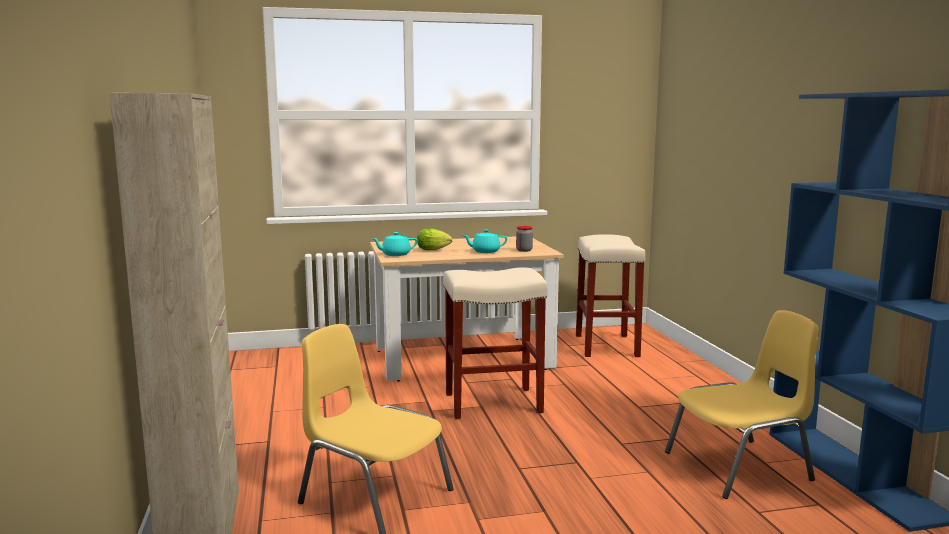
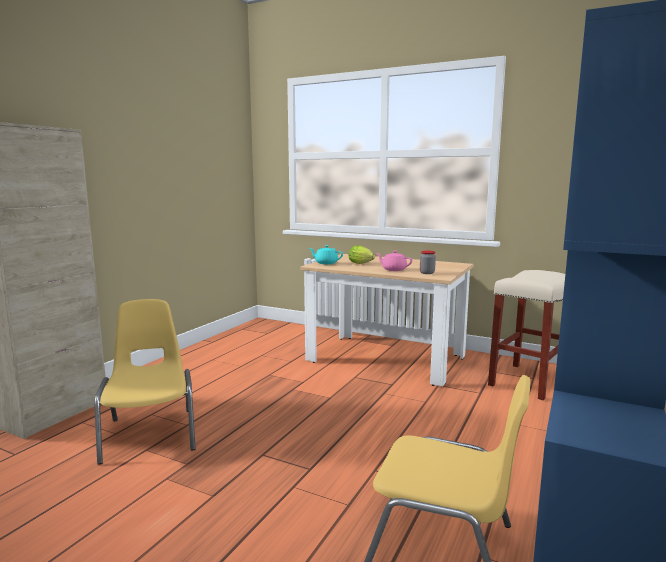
camera: 40 degrees right, 0 degrees up
(485, 251) = (393, 269): turquoise teapot -> pink teapot
(491, 403) = (341, 398): beige stool -> none

